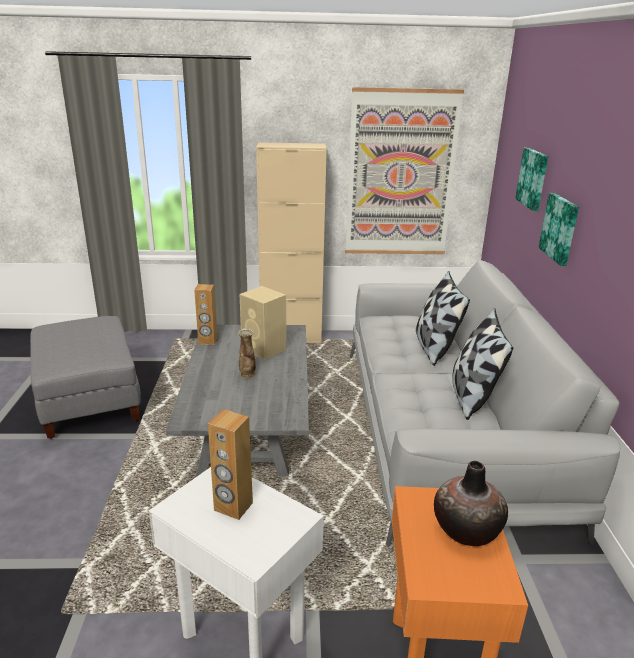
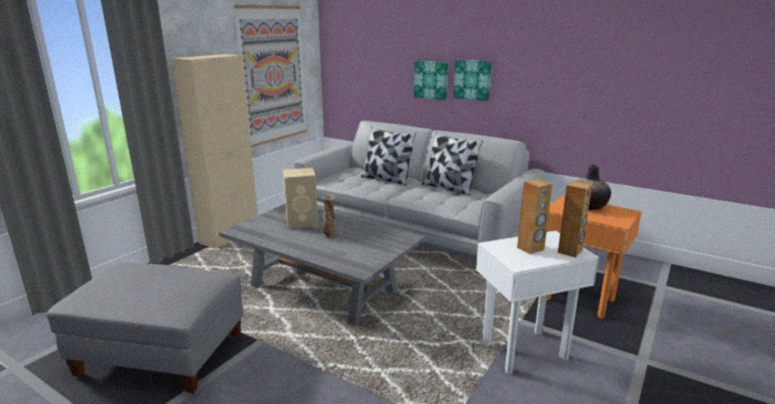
camera: 55 degrees left, 5 degrees down
(207, 341) = (253, 236): brown speaker -> brown speaker (570, 251)
(533, 178) = (385, 57): picture -> picture (473, 80)

